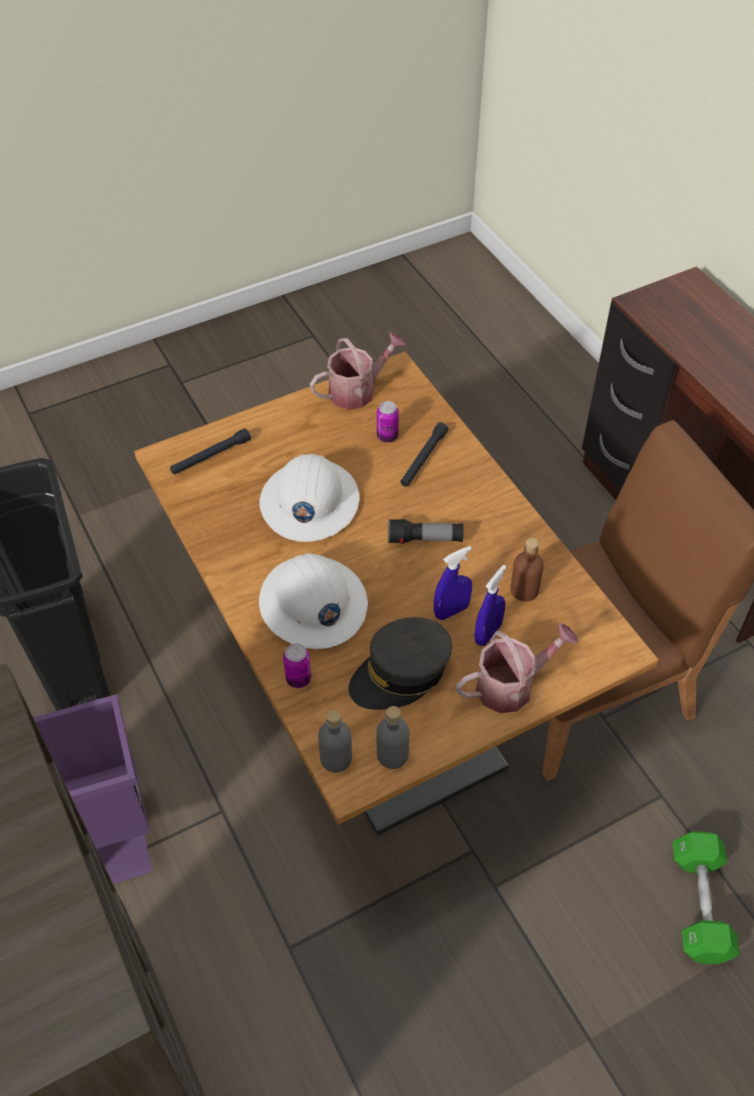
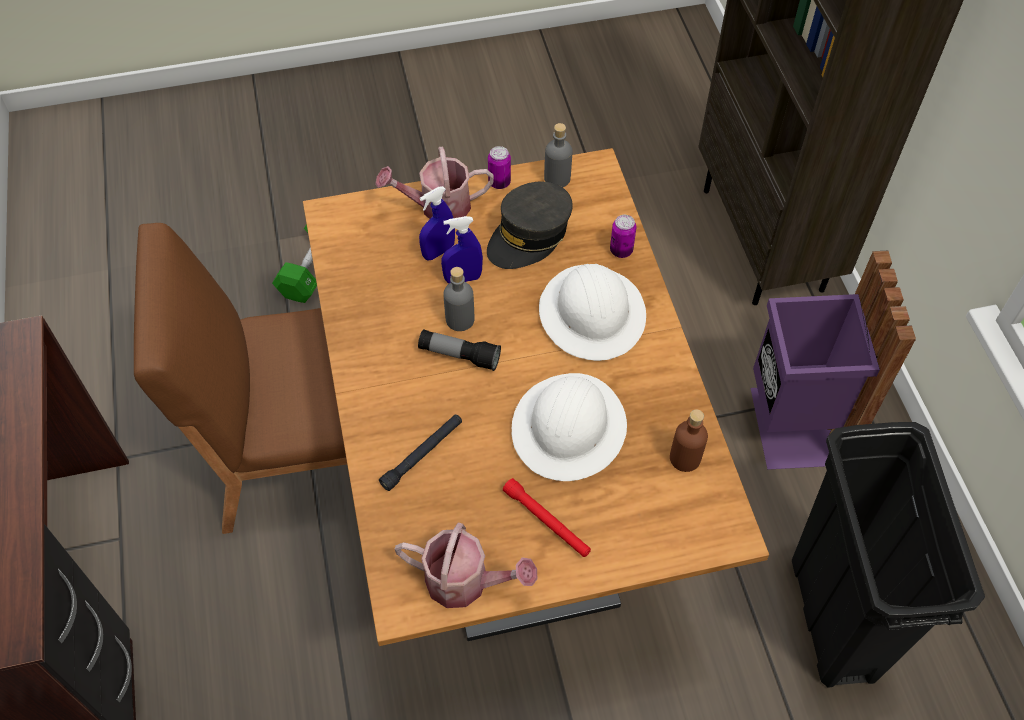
camera: 165 degrees left, 5 degrees up
(211, 456) = (673, 520): black flashlight -> none
(309, 436) = (546, 521): none -> red flashlight
(336, 758) = (603, 185): grey bottle -> grey bottle (460, 319)
(357, 390) = (465, 582): watering can -> watering can turned 150 degrees counterclockwise
(387, 436) = (452, 497): can -> can (499, 182)
(401, 674) = (529, 235): grey cap -> grey cap turned 150 degrees clockwise
(524, 590) = (386, 282): brown bottle -> brown bottle (685, 458)

